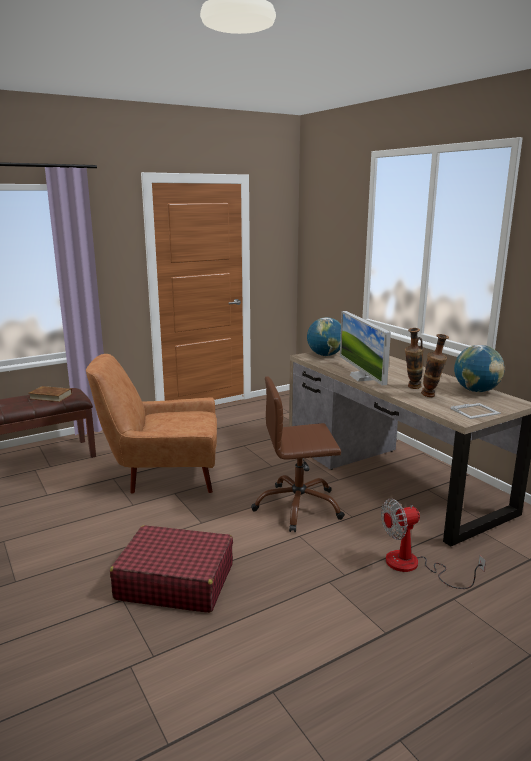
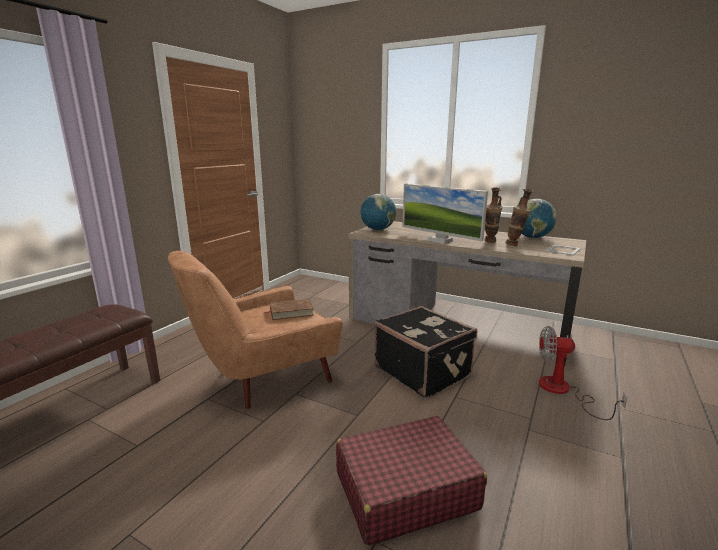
camera: 30 degrees left, 0 degrees up
(50, 396) = (89, 319): brown book -> brown book (291, 312)
(298, 507) = (423, 371): brown office chair -> black suitcase
(413, 566) = (563, 391): fan -> fan turned 60 degrees clockwise

